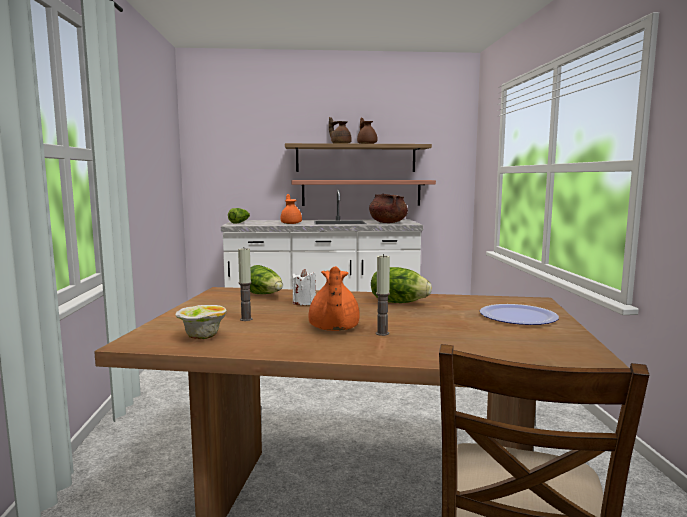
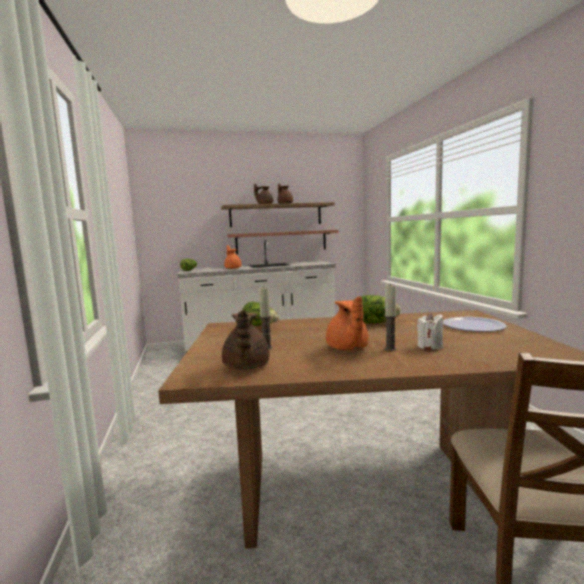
camera: 10 degrees left, 0 degrees up
(202, 337) = (245, 367): bowl -> brown teapot
(304, 303) = (300, 329): white candle -> white candle (430, 346)
(388, 223) = (307, 263): brown cooking pot -> none

